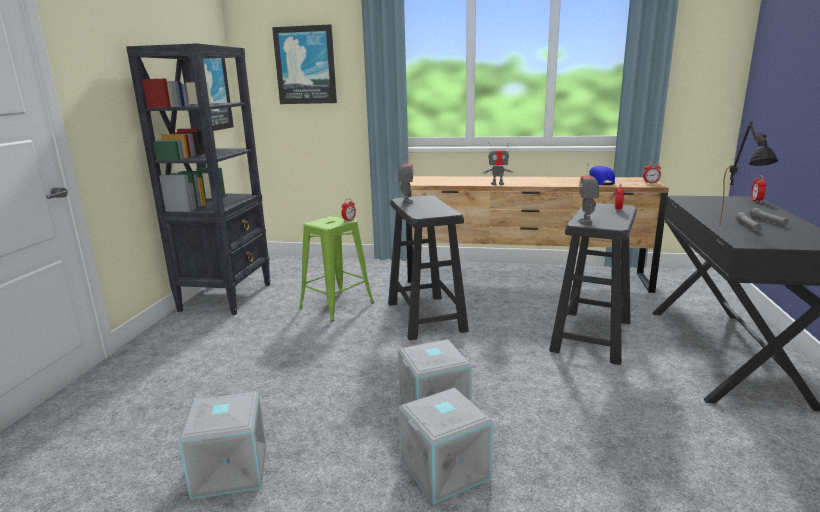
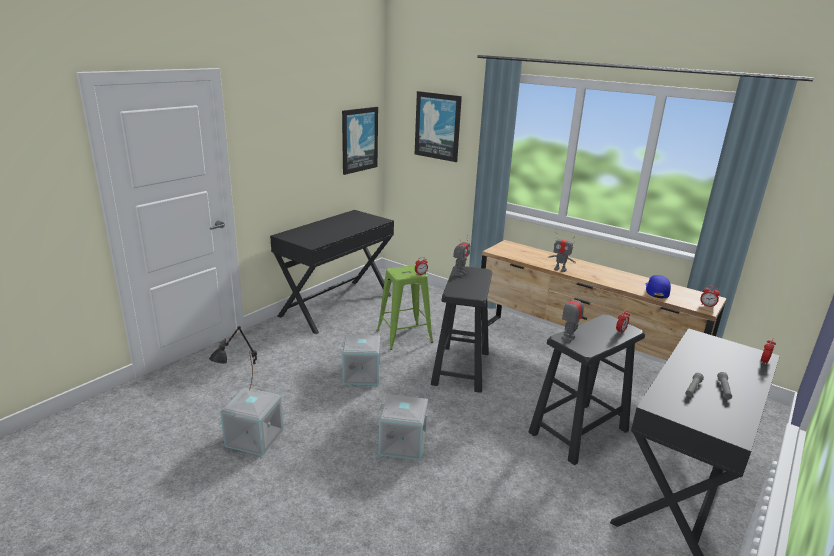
camera: 25 degrees right, 5 degrees up
(227, 297) = (336, 305): black bookcase -> black desk
(444, 469) = (371, 488): grey storage box -> grey storage box (362, 374)
(738, 232) = (670, 392): black table lamp -> black table lamp (239, 400)

